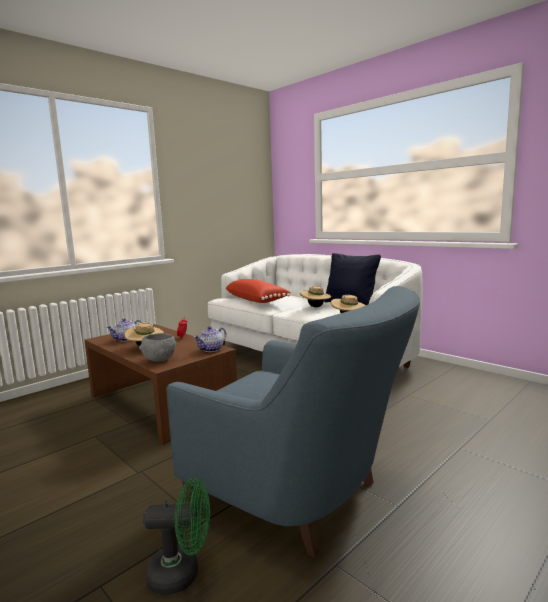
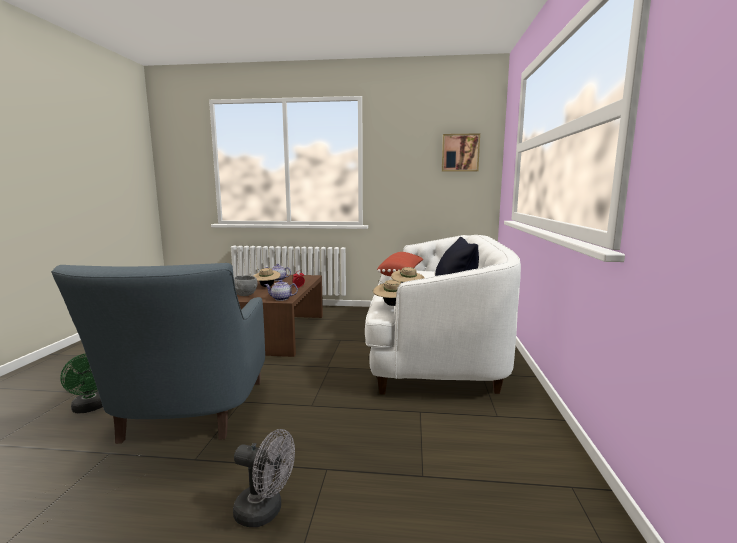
camera: 50 degrees right, 0 degrees up
(243, 179) = (460, 153): none -> picture
(502, 485) = (265, 511): none -> grey fan

